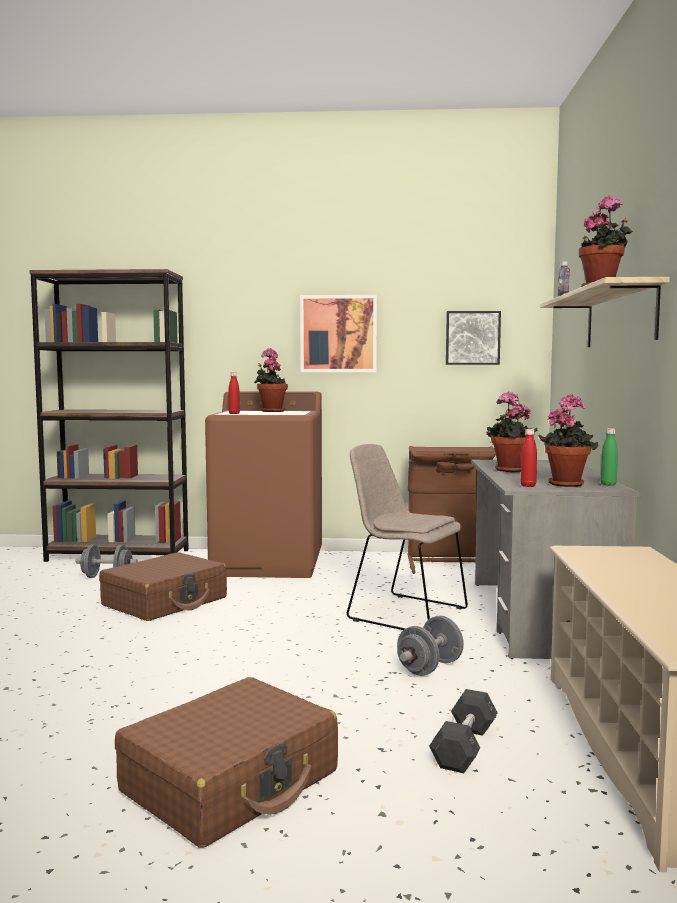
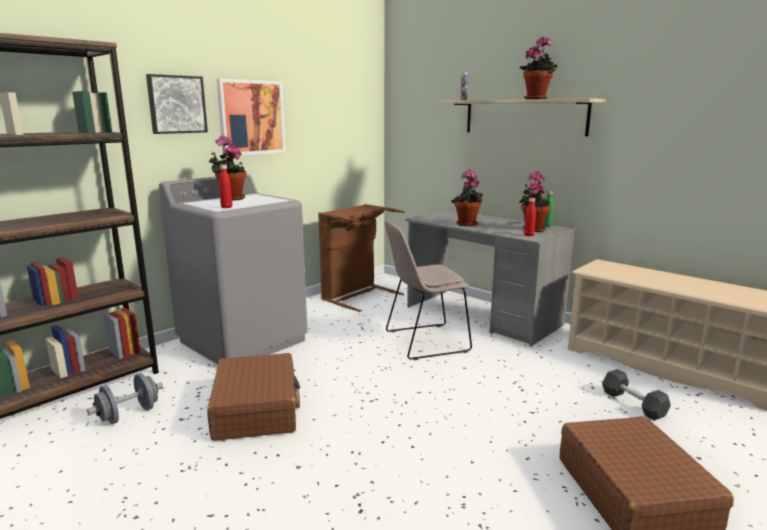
camera: 50 degrees left, 10 degrees up
(269, 563) = (243, 340): brown washing machine -> grey washing machine
(430, 667) = (519, 370): grey dumbbell -> none
(472, 338) = (343, 120): picture -> picture (176, 104)

